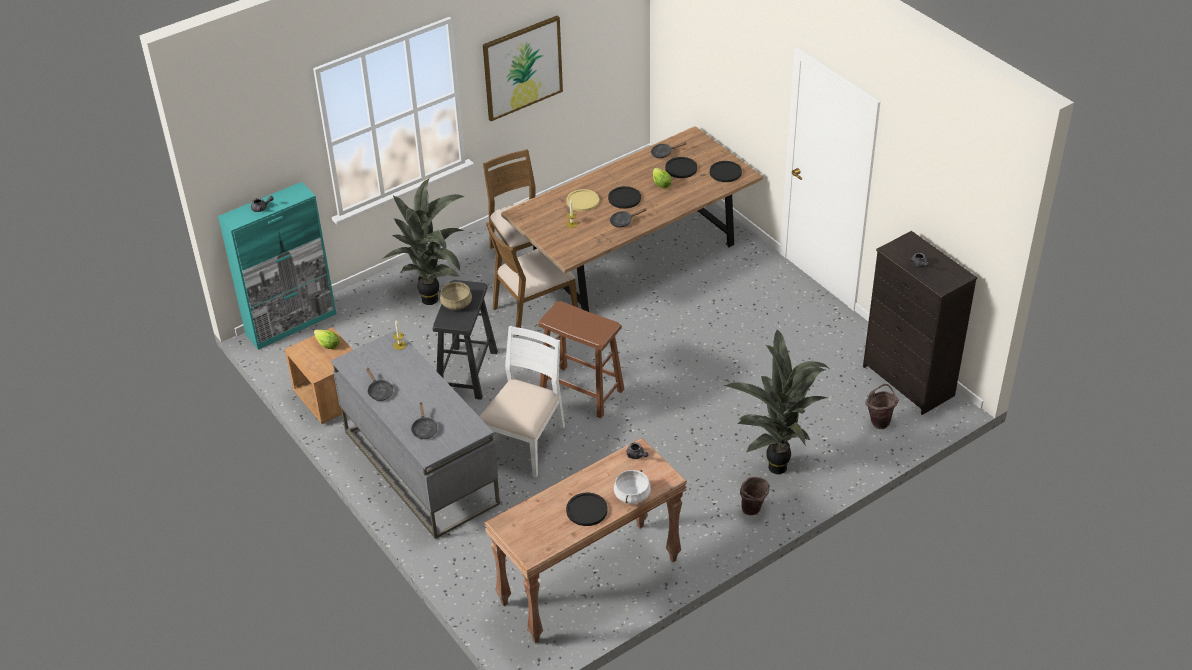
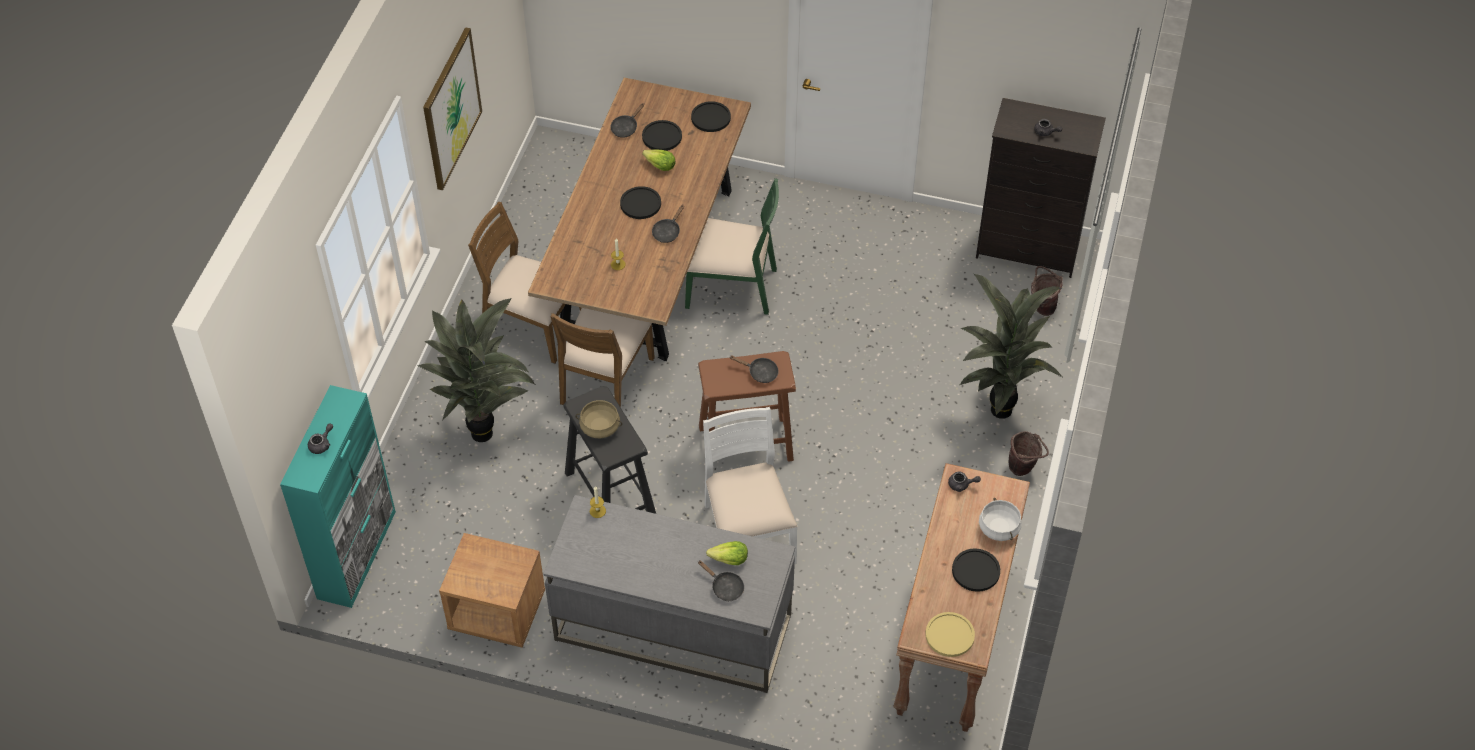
camera: 40 degrees left, 10 degrees up
(327, 344) = (481, 556): lettuce -> lettuce (729, 560)
(379, 391) = (634, 576): black frying pan -> black frying pan (760, 372)
(582, 201) = (601, 230): yellow plate -> yellow plate (949, 635)
(673, 299) = (732, 287): none -> green chair

